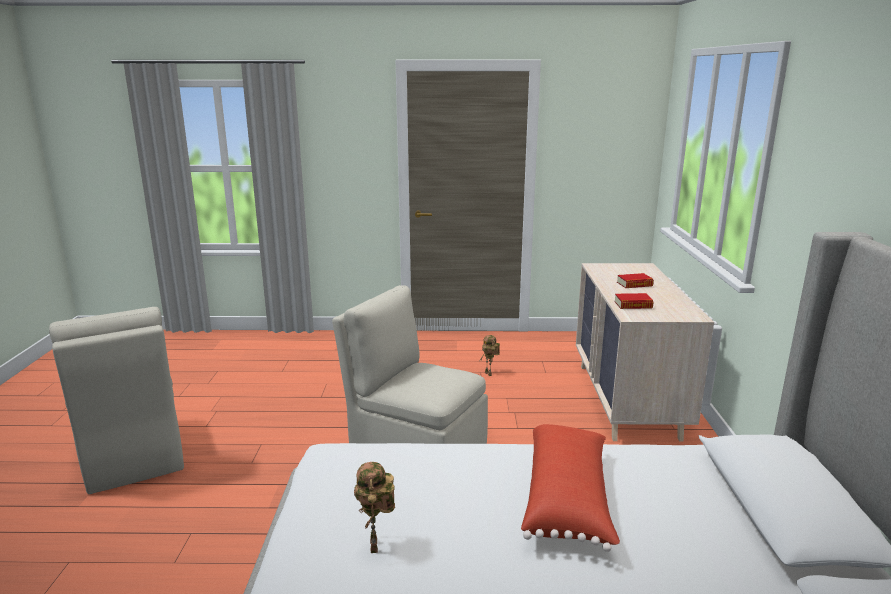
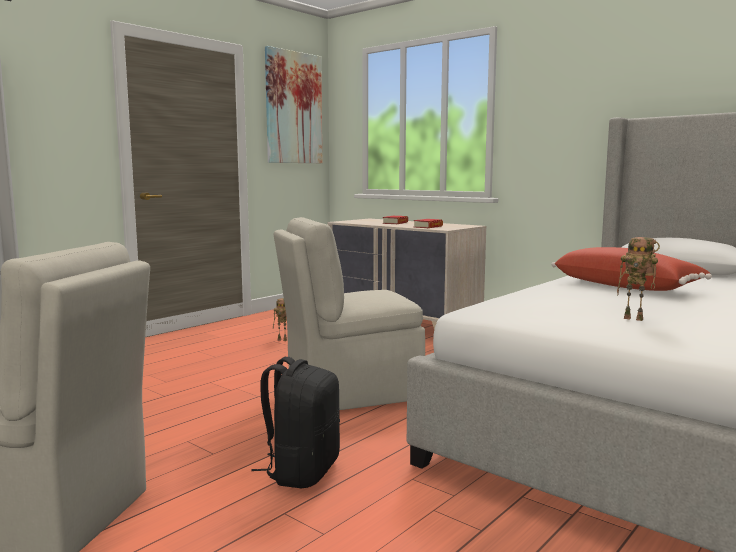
camera: 50 degrees left, 10 degrees down
(254, 509) = (301, 471): none -> black backpack
(608, 121) = (293, 108): none -> picture

